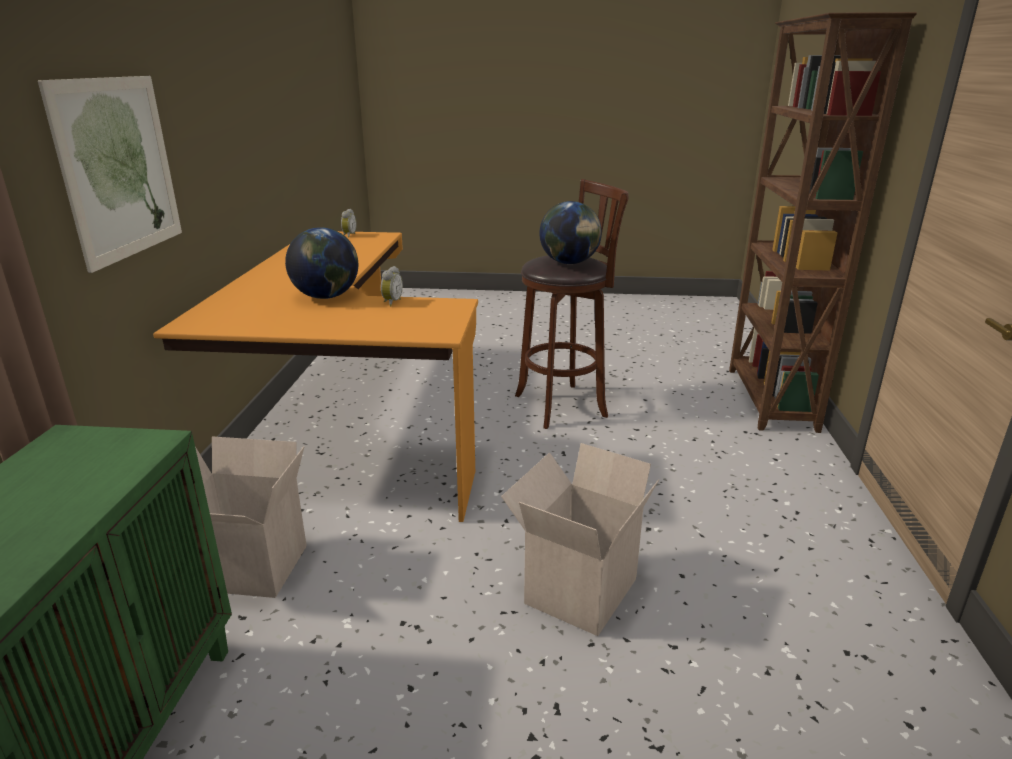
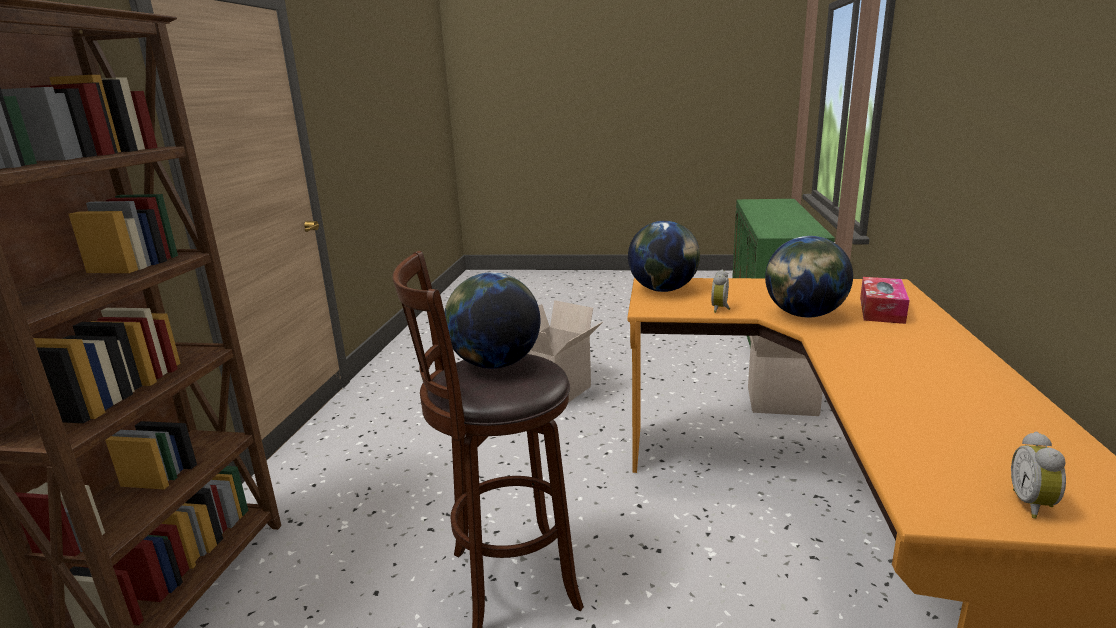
camera: 175 degrees left, 5 degrees down
(119, 168) = (940, 138): picture -> none
(255, 299) = (881, 310): none -> tissue box
(433, 323) = (663, 290): none -> globe

